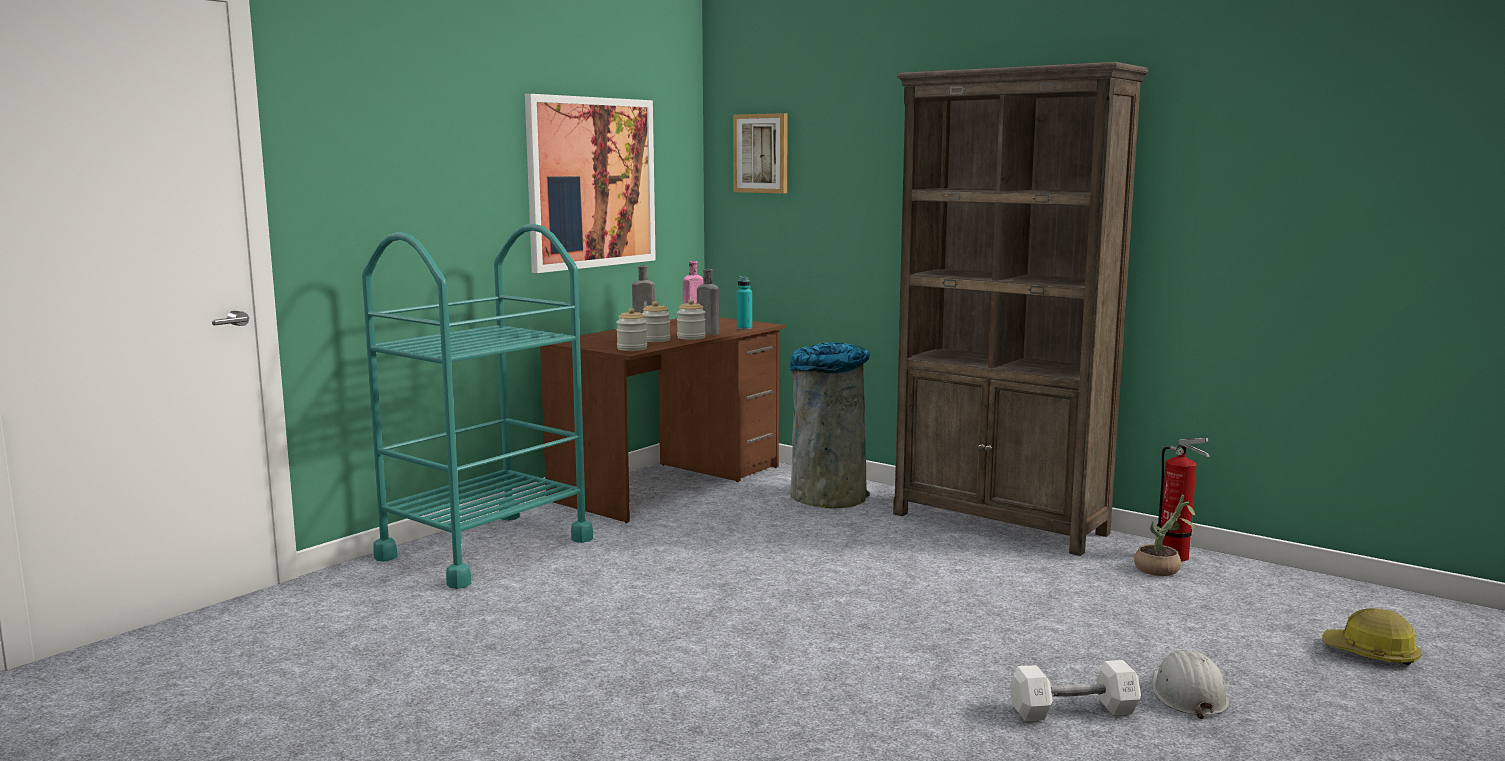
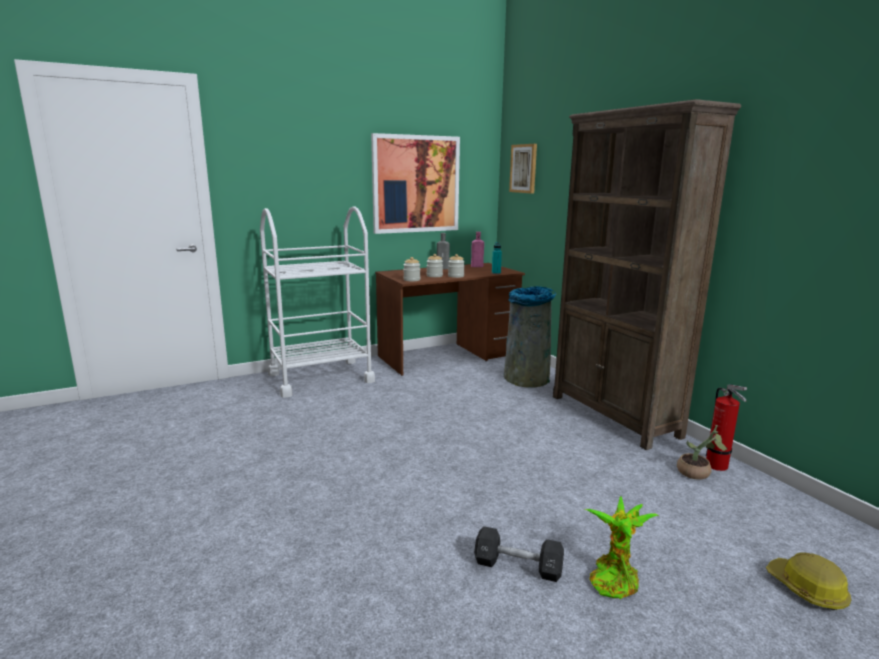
camera: 25 degrees right, 5 degrees up
(485, 549) = (321, 378): turquoise cart -> white cart
(706, 333) = (469, 274): grey bottle -> none
(1073, 711) = (518, 566): white dumbbell -> black dumbbell
(1187, 694) = (614, 579): white hard hat -> potted plant

